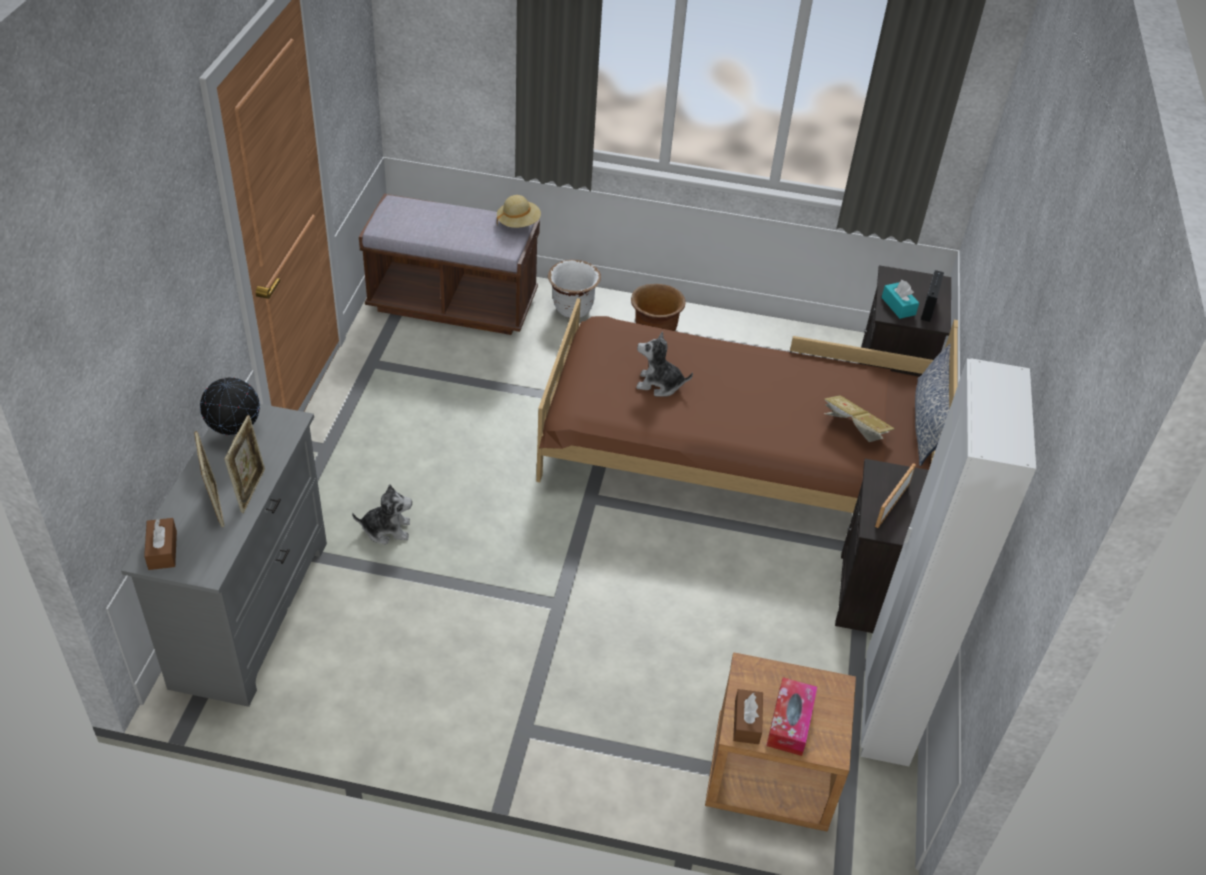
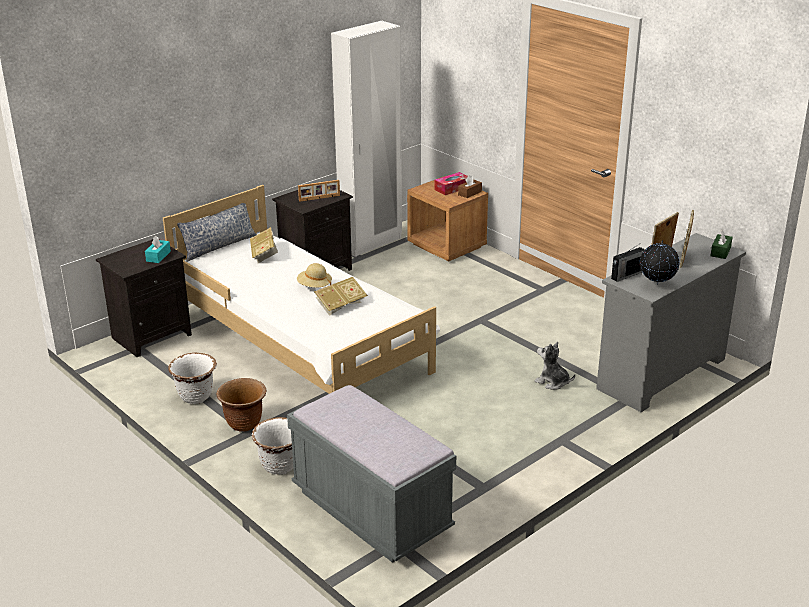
camera: 140 degrees left, 15 degrees down
(162, 550) = (720, 252): brown tissue box -> green tissue box
(453, 303) = (371, 511): brown bench -> grey bench
(518, 223) = (314, 407): beige hat -> beige hat (314, 286)
(659, 384) = (340, 306): plush toy -> book
(732, 457) = (301, 341): brown bed -> white bed
(736, 341) = (196, 396): none -> white planter
(929, 307) = (142, 250): radio -> radio (626, 275)

